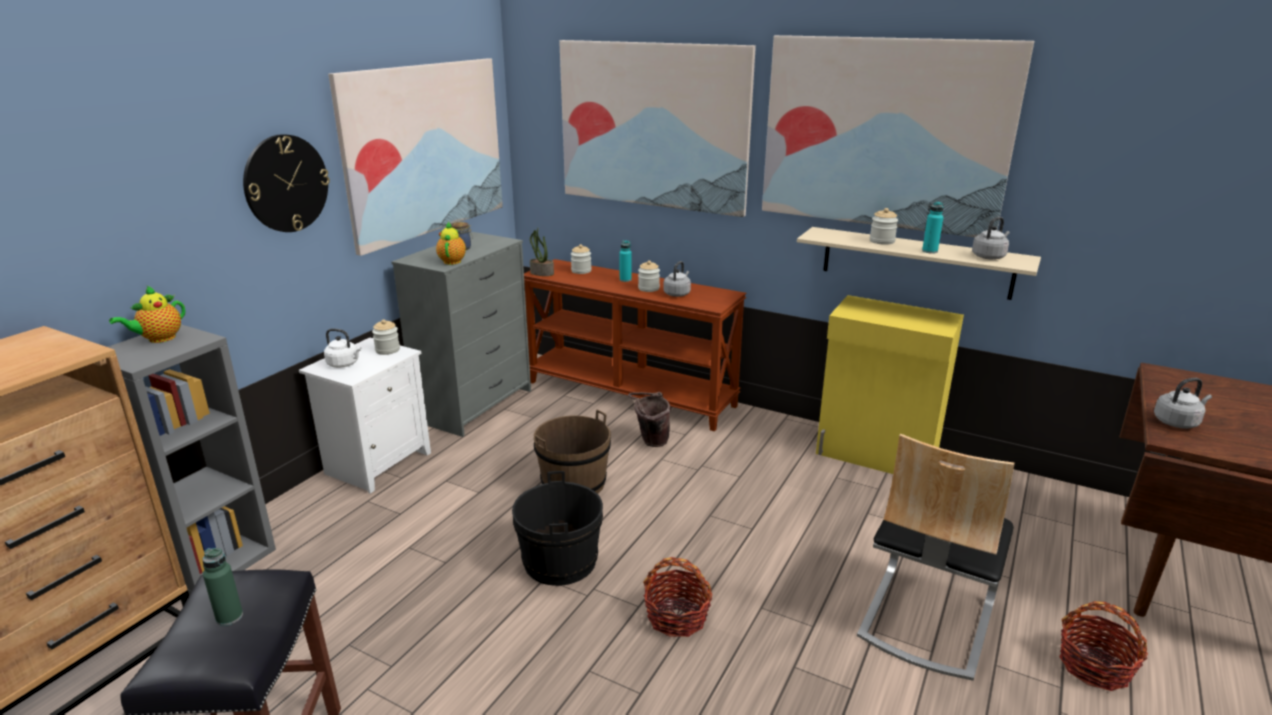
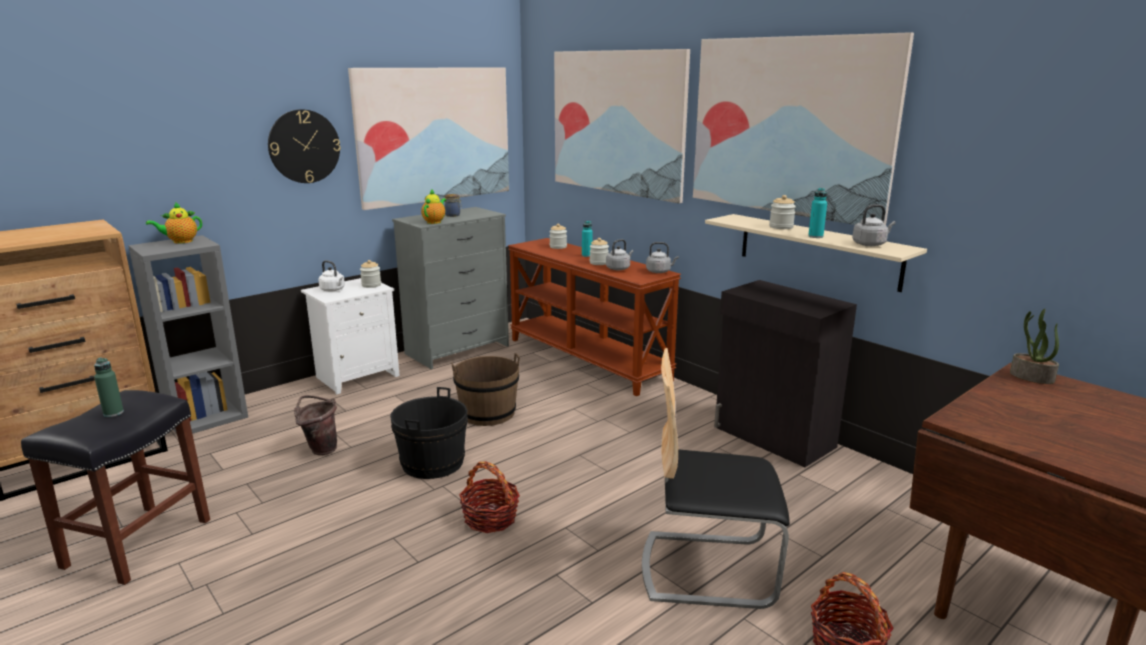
camera: 20 degrees right, 5 degrees down
(541, 273) = (524, 245): potted plant -> potted plant (1031, 377)
(650, 441) = (574, 395): brown bucket -> brown bucket (320, 449)
(876, 455) = (773, 438): yellow cabinet -> black cabinet
(926, 618) = (707, 568): chair -> chair turned 45 degrees clockwise
(1177, 422) = (982, 410): grey kettle -> grey kettle (659, 271)

